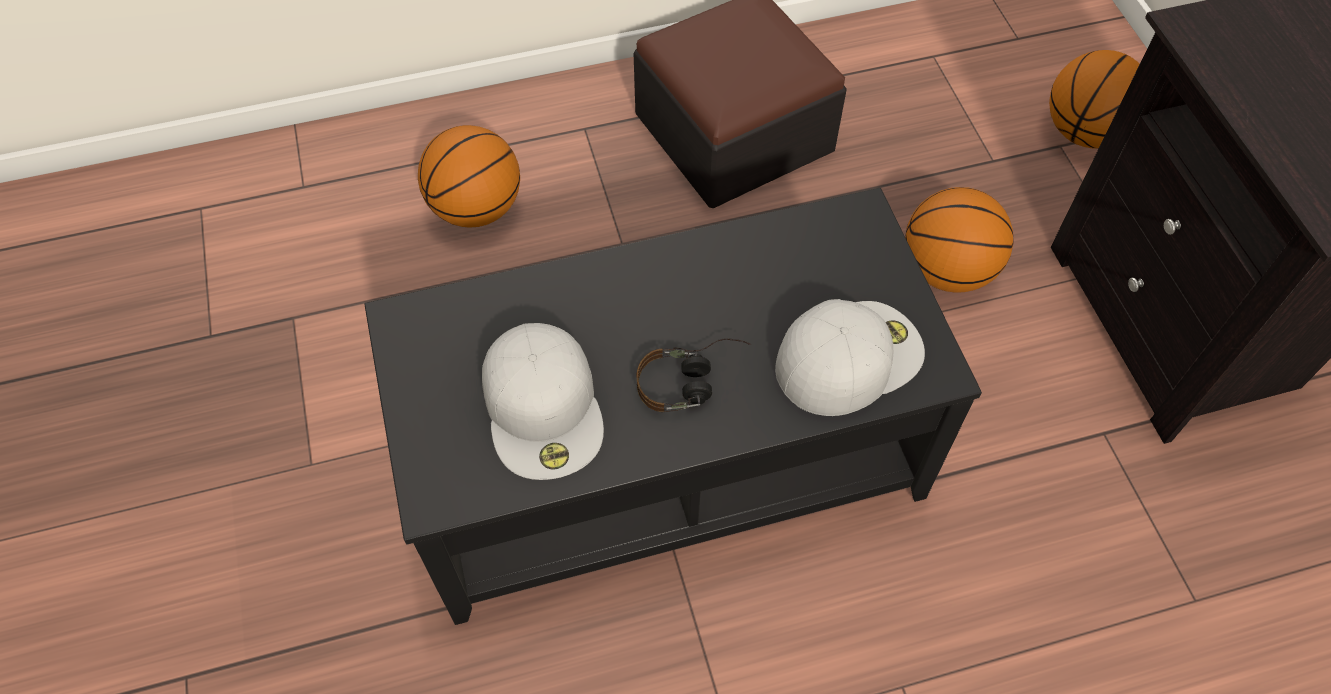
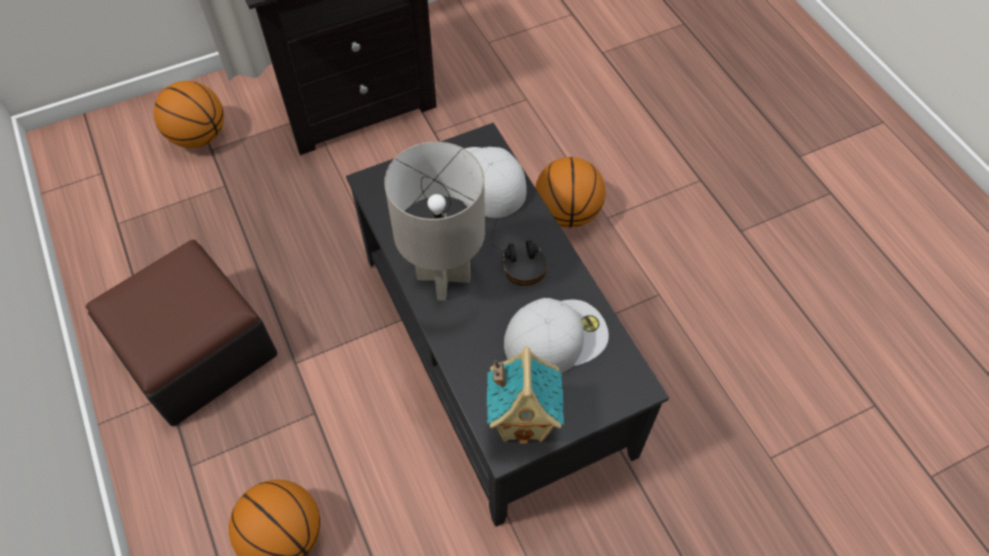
camera: 100 degrees left, 0 degrees up
(429, 345) = (523, 421): none -> toy house
(676, 282) = (443, 278): none -> grey table lamp
(946, 270) = (323, 208): basketball -> basketball (567, 213)

